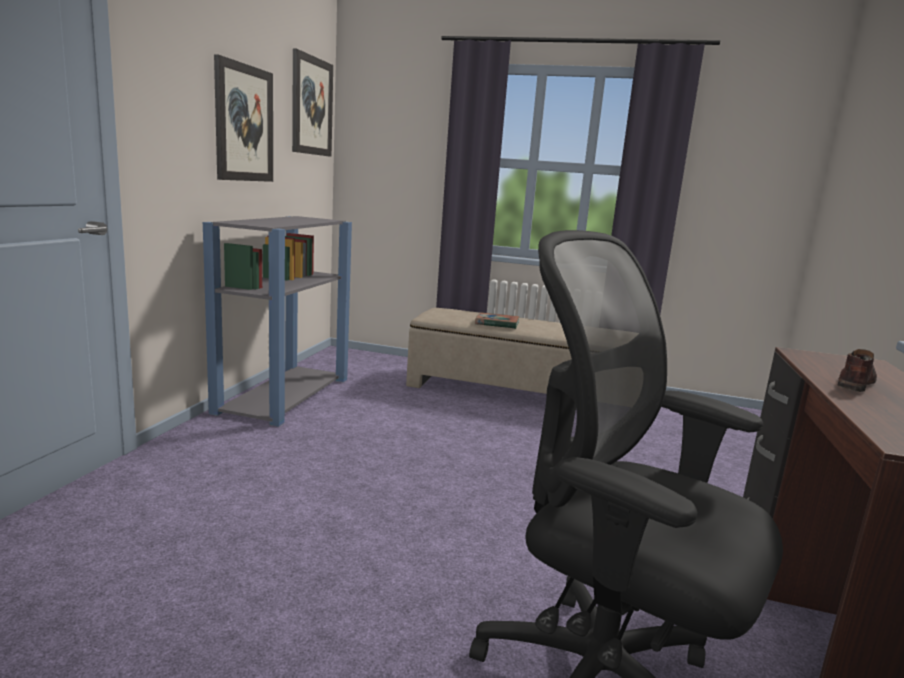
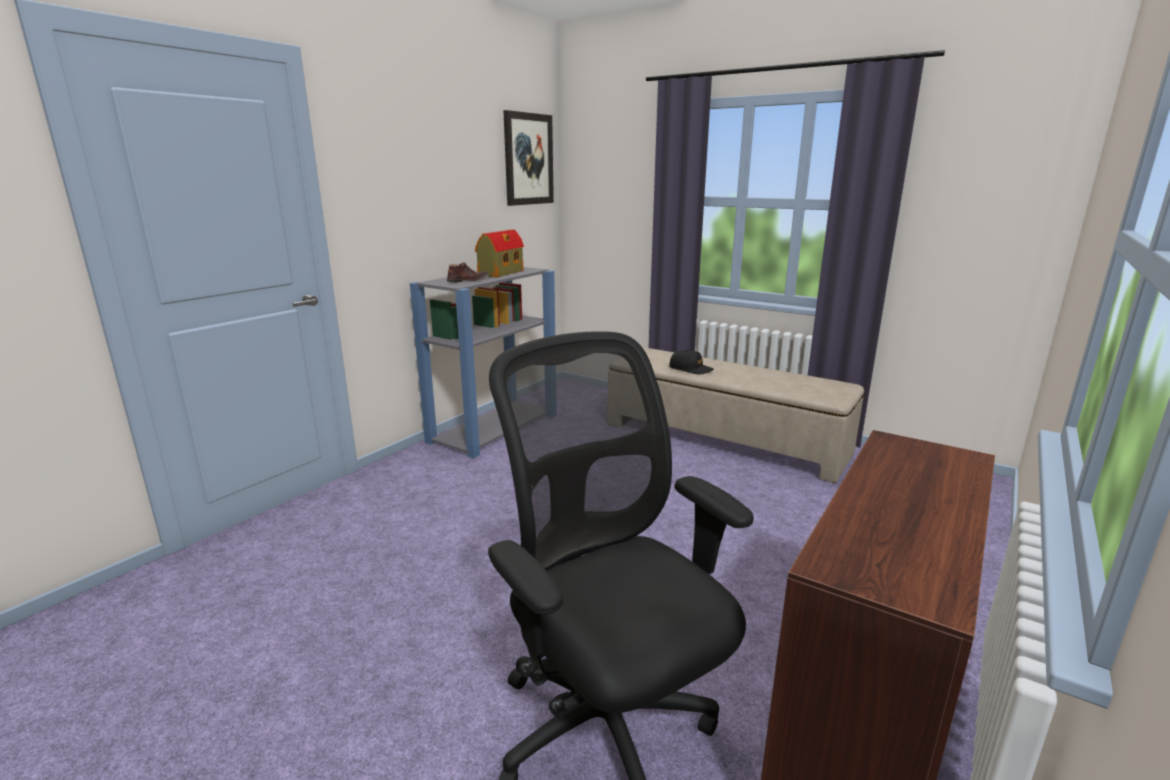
camera: 20 degrees right, 5 degrees up
(244, 123) = (451, 190): picture -> none
(298, 220) = (500, 273): none -> toy house
(497, 324) = (690, 369): book -> black cap
(854, 383) = (895, 484): brown shoe -> brown shoe (468, 280)

